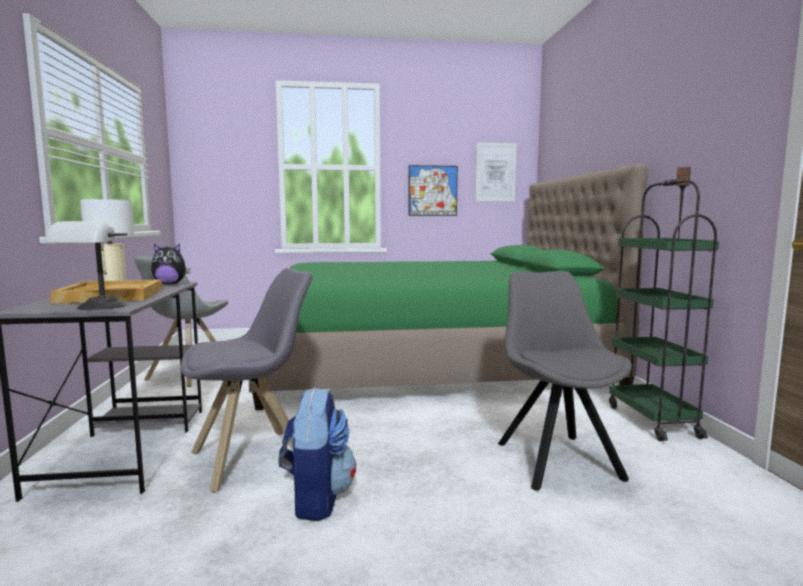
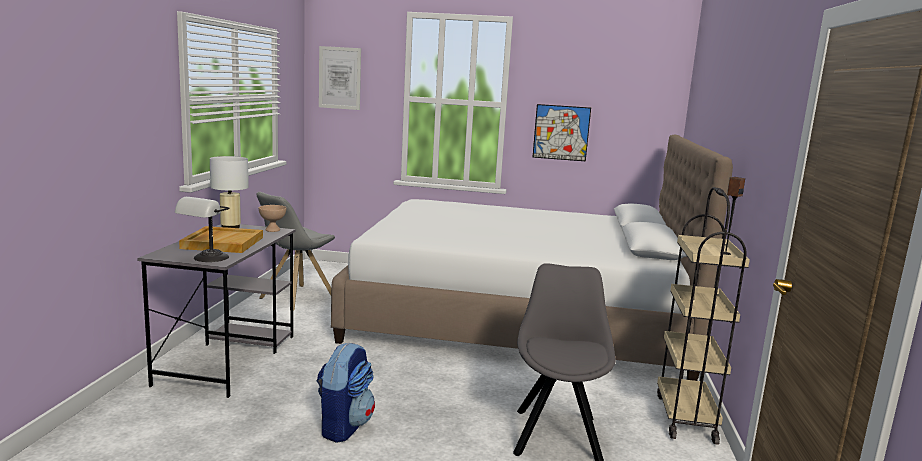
camera: 15 degrees right, 5 degrees up
(170, 284) = (273, 230): plush toy -> beige bowl
(252, 458) = (313, 385): grey chair -> none
(429, 363) = (517, 319): green bed -> white bed
(495, 172) = (634, 116): picture -> picture (339, 78)
(652, 421) = (686, 419): green cart -> beige cart

